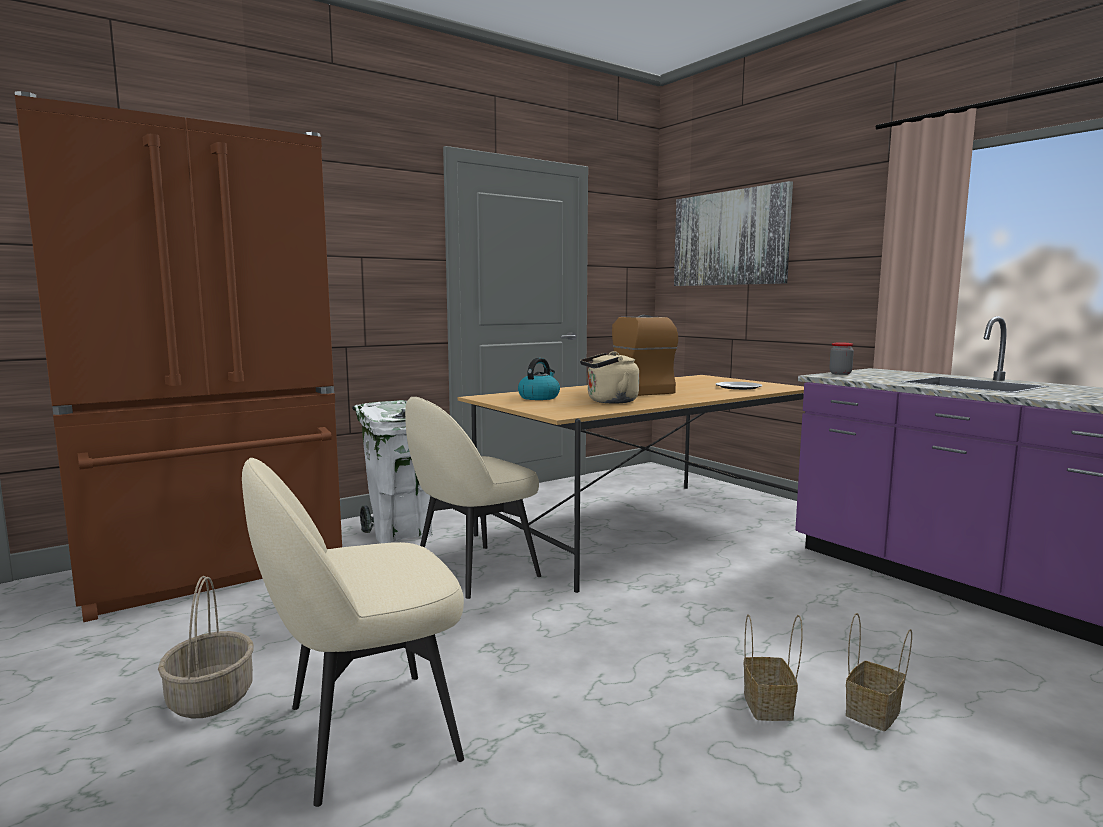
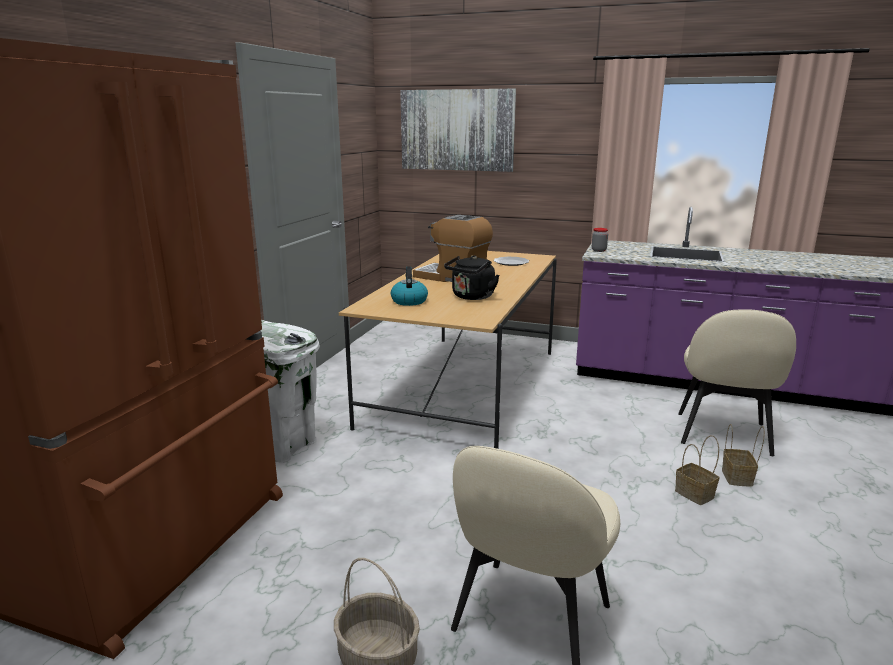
camera: 35 degrees left, 10 degrees up
(473, 571) = (401, 463): beige chair -> beige chair (723, 435)
(609, 401) = (471, 297): beige kettle -> black kettle

